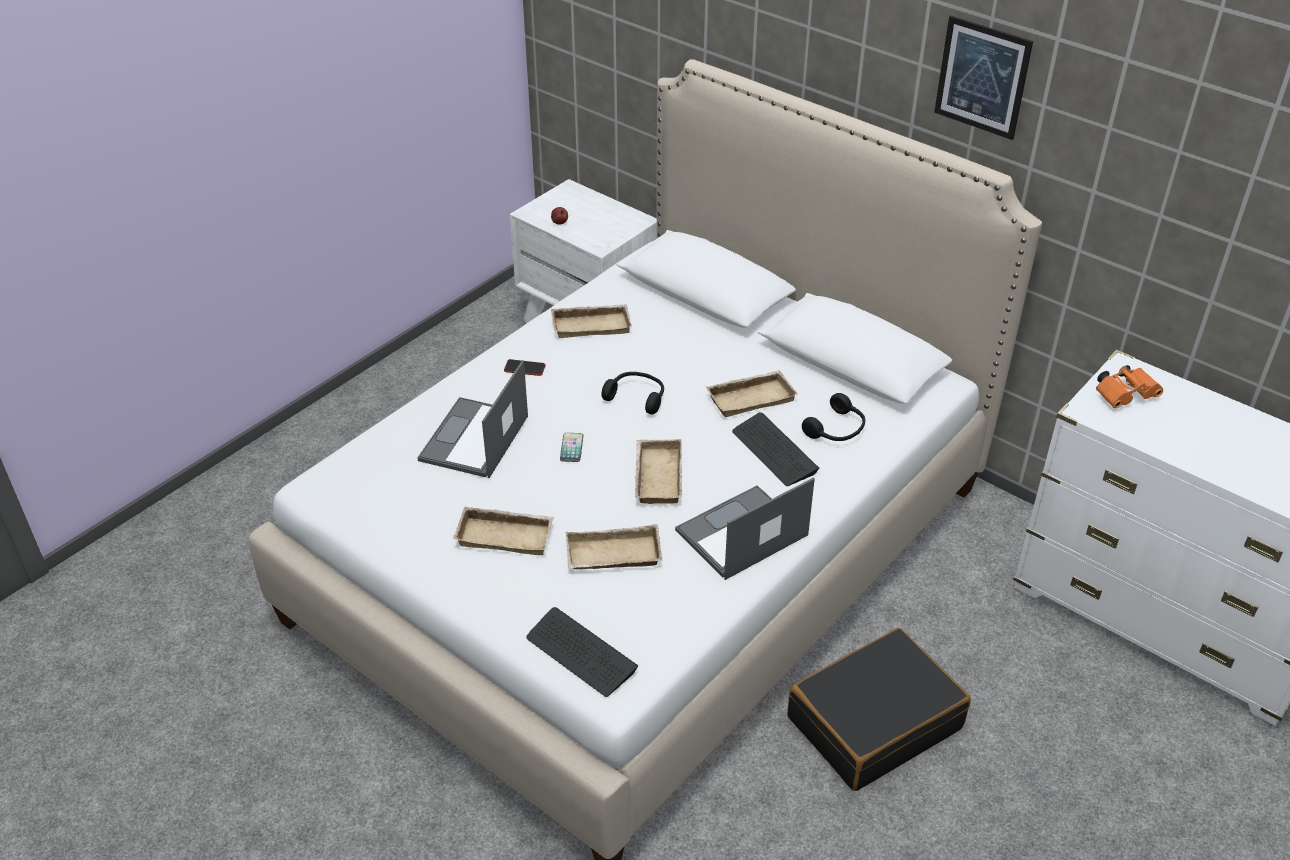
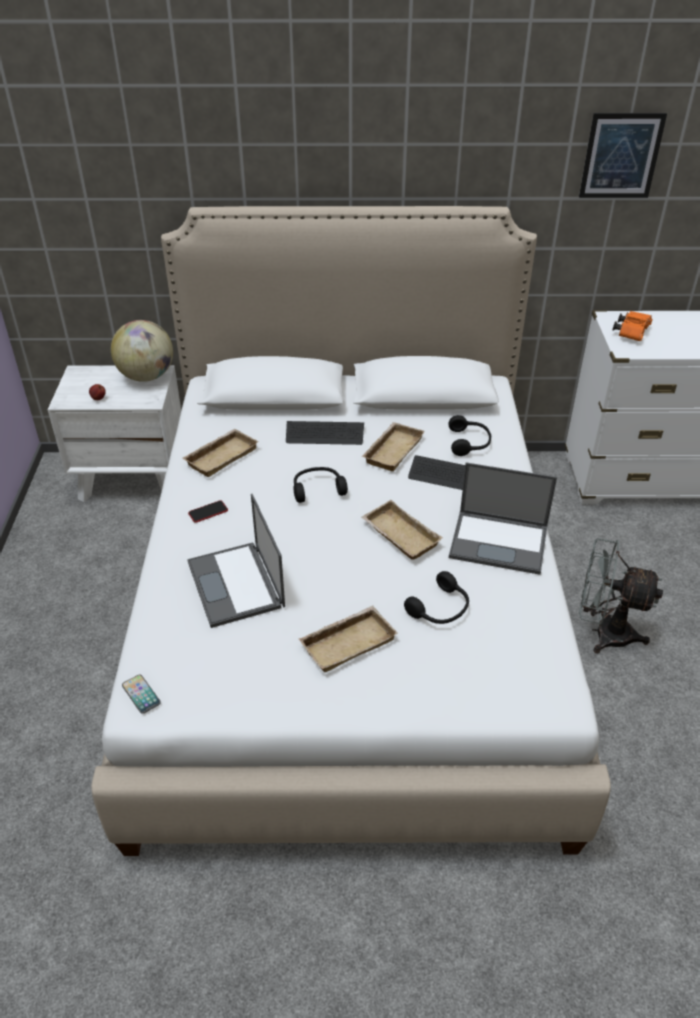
camera: 40 degrees left, 0 degrees up
(571, 448) = (316, 550): phone -> phone (141, 694)
(581, 653) = (508, 692): keyboard -> keyboard (324, 434)
(612, 556) = (440, 609): beige tray -> black headphones
(623, 220) = (147, 376): none -> globe
(740, 534) = (500, 542): laptop -> laptop turned 90 degrees counterclockwise
(873, 722) = (603, 632): black suitcase -> grey fan
(982, 77) = (464, 137): picture -> picture (621, 156)

